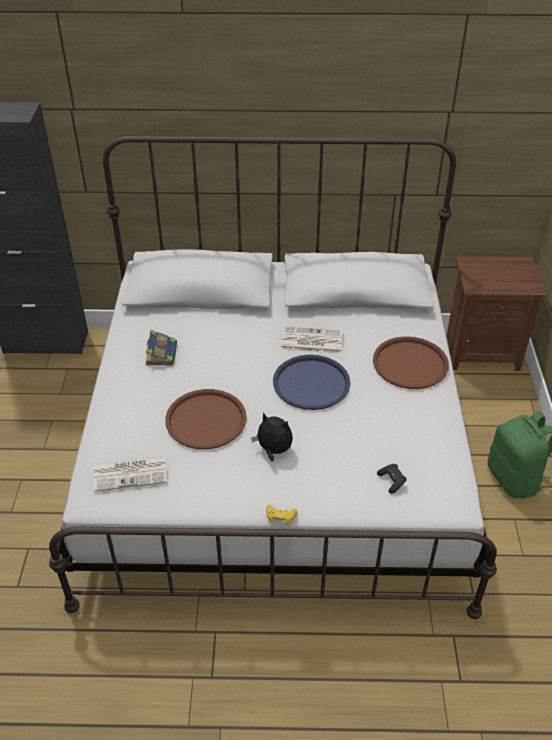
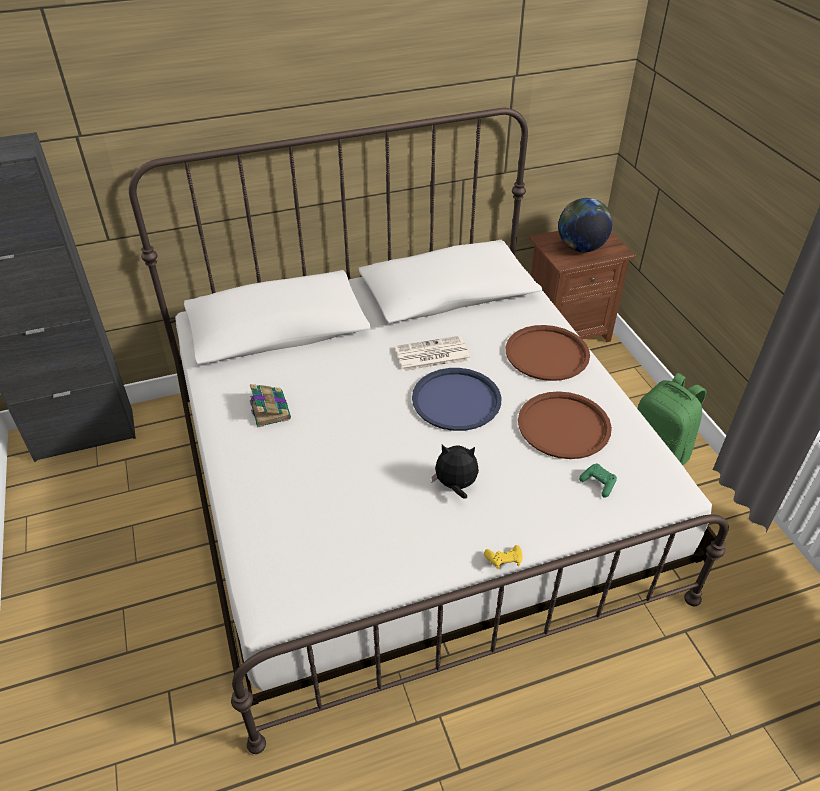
camera: 20 degrees left, 0 degrees up
(131, 473) = (304, 560): newspaper -> none
(206, 420) = (361, 472): brown tray -> brown tray (563, 426)
(392, 481) = (598, 484): black game controller -> green game controller
(497, 277) = (581, 248): none -> globe

